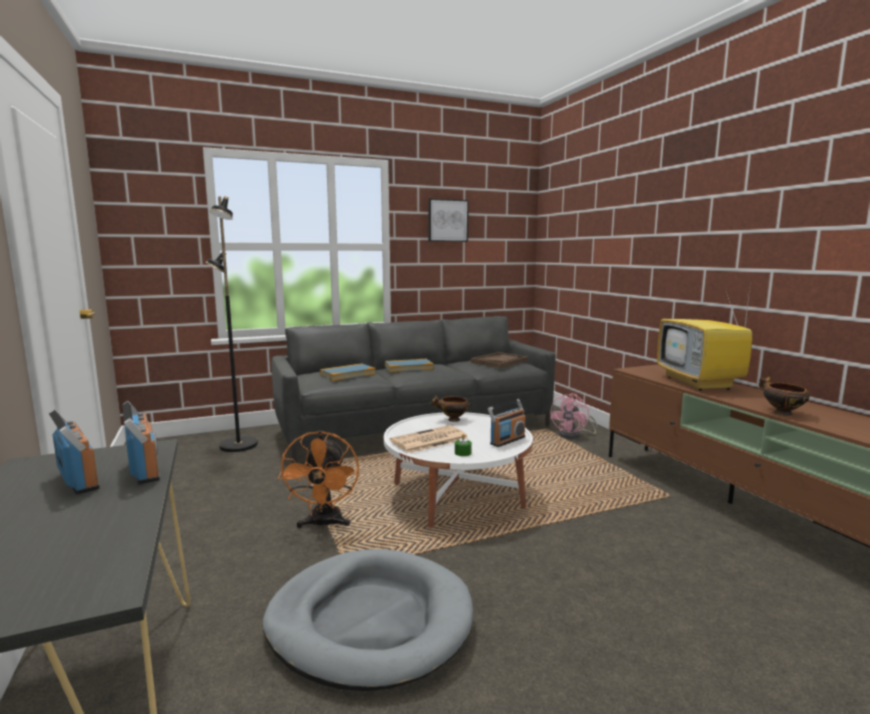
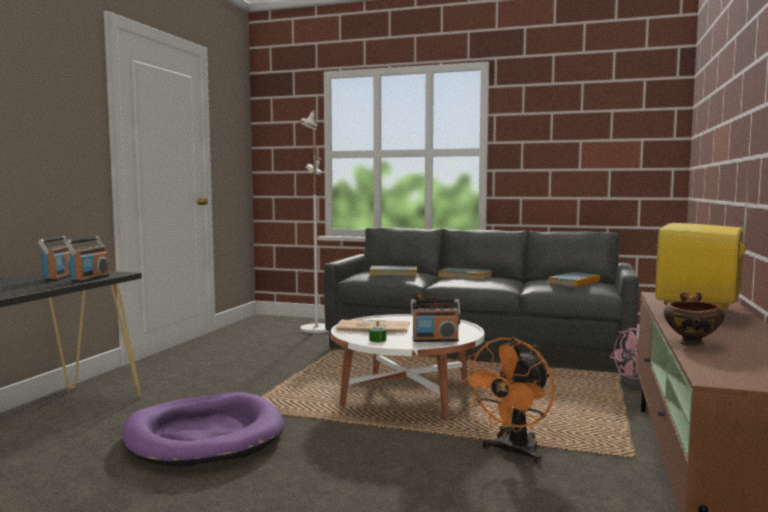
camera: 40 degrees right, 5 degrees down
(237, 445) = (315, 329): black floor lamp -> white floor lamp
(324, 524) = (278, 384): orange fan -> orange fan (512, 453)
(370, 621) = (204, 436): grey dog bed -> purple dog bed
(447, 220) = (558, 120): picture -> none
(499, 361) = (574, 282): brown tray -> book

